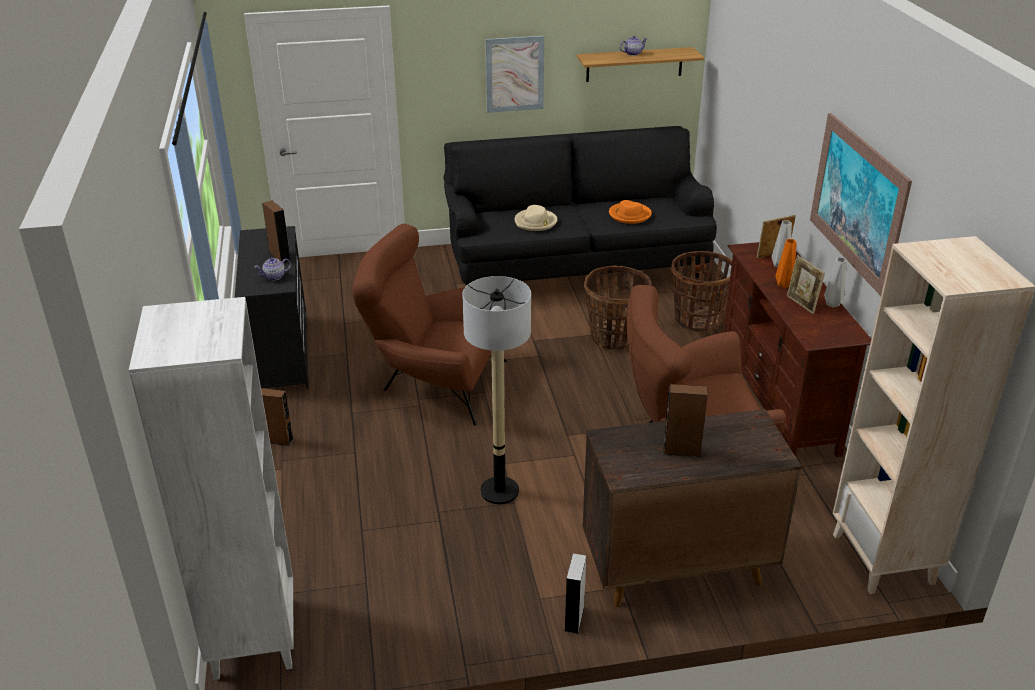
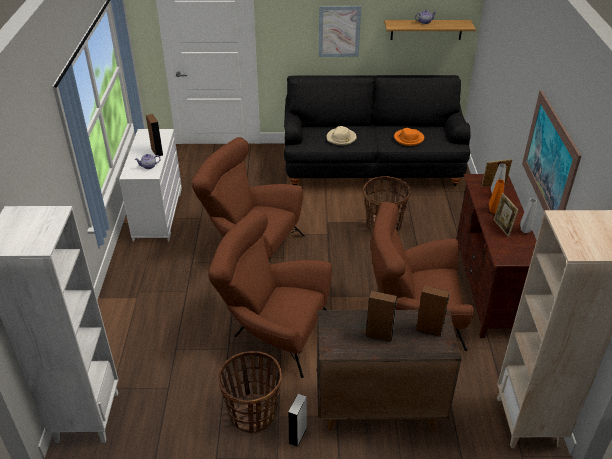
camera: 10 degrees right, 5 degrees up
(278, 440) = (139, 276): brown speaker -> brown speaker (429, 330)
(280, 354) = (157, 213): black dresser -> white dresser
(499, 491) = (273, 332): floor lamp -> brown armchair
(697, 320) = (446, 219): basket -> basket (252, 414)

